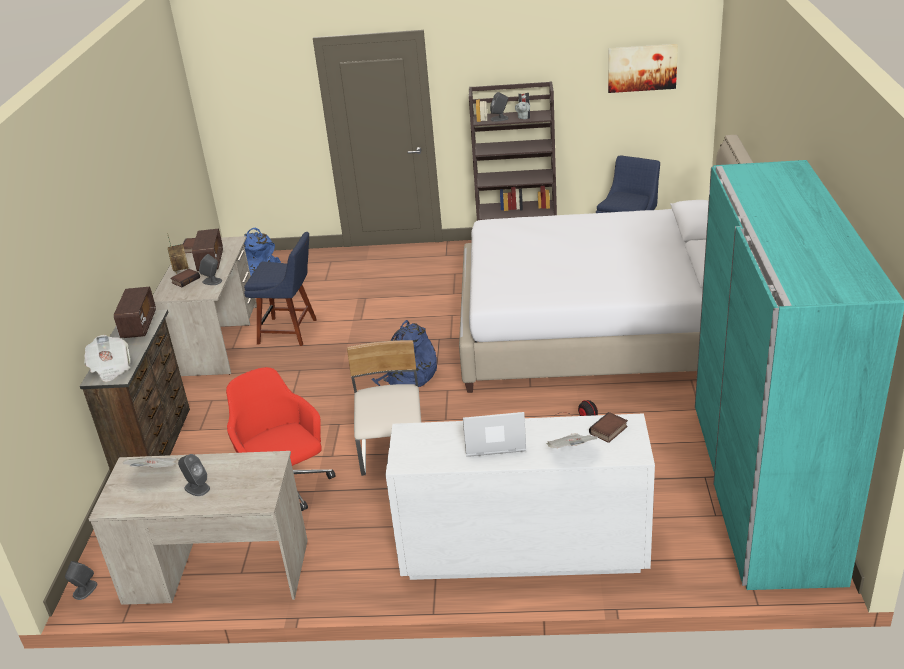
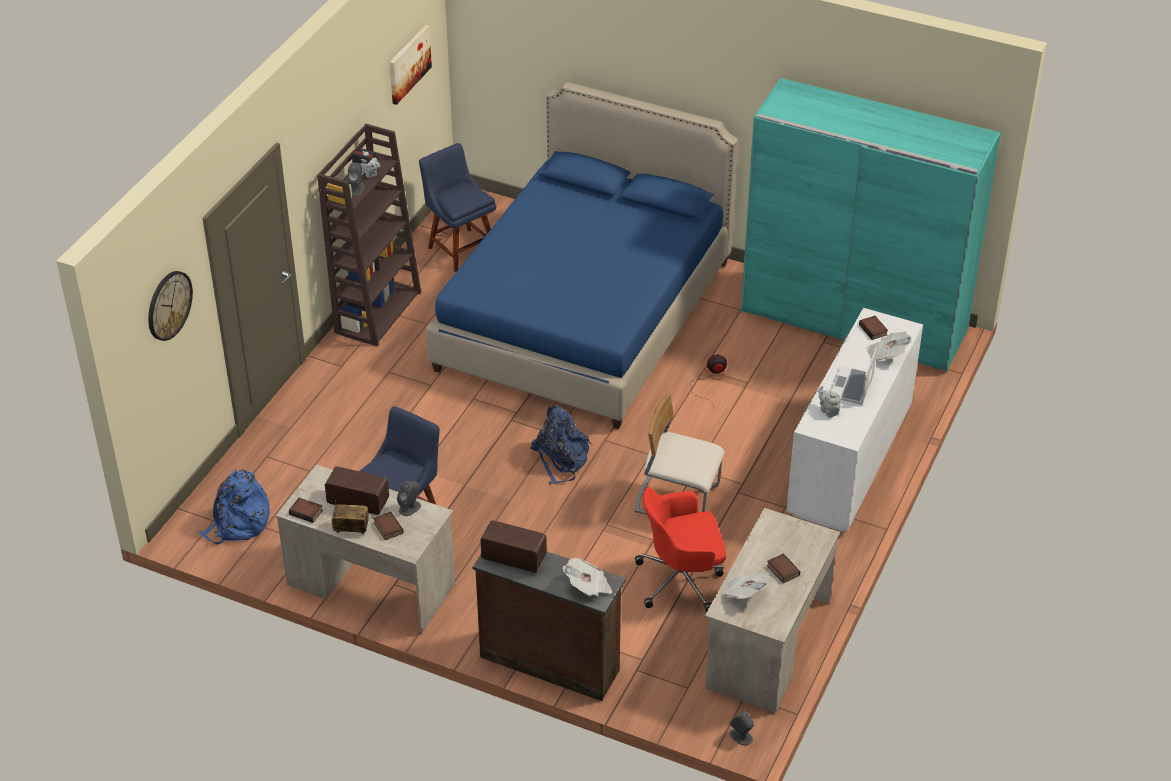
camera: 70 degrees left, 10 degrees up
(196, 488) = (782, 570): grey speaker -> book
(261, 83) = (169, 305): none -> wall clock
(441, 436) = (828, 411): none -> grey teapot
(602, 330) = (584, 315): white bed -> blue bed

